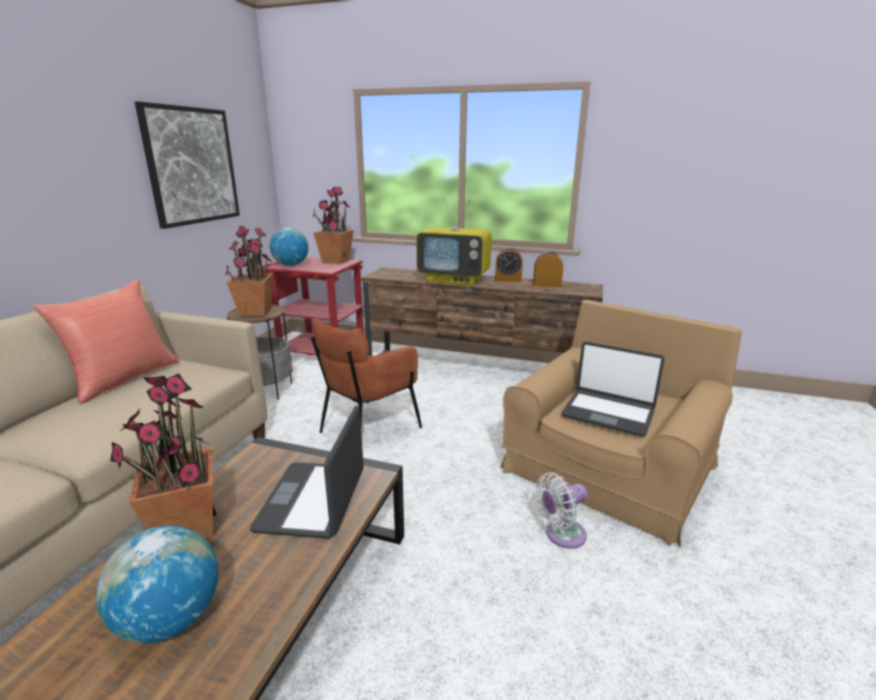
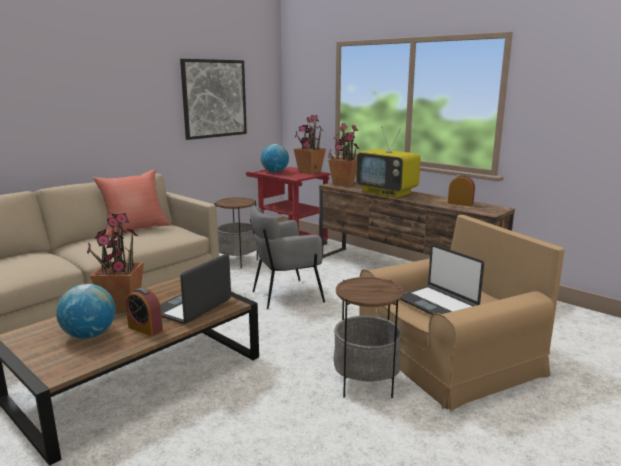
camera: 25 degrees right, 5 degrees down
(255, 312) = (234, 202): potted plant -> potted plant (343, 183)
(367, 428) = (286, 295): brown armchair -> grey armchair
(508, 280) = (432, 197): alarm clock -> alarm clock (145, 328)
(561, 535) = (365, 383): white fan -> side table

